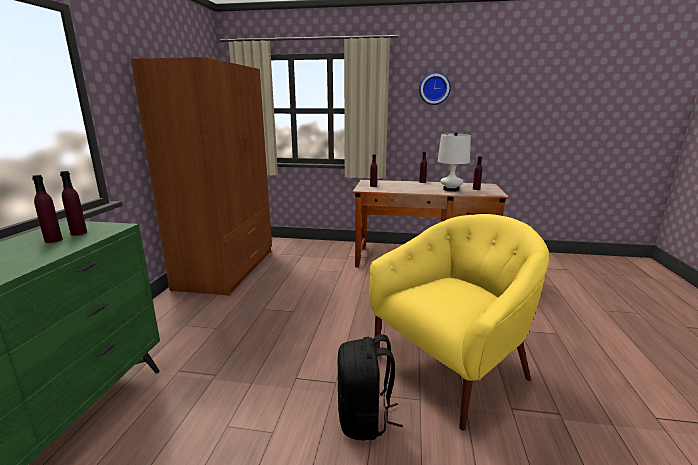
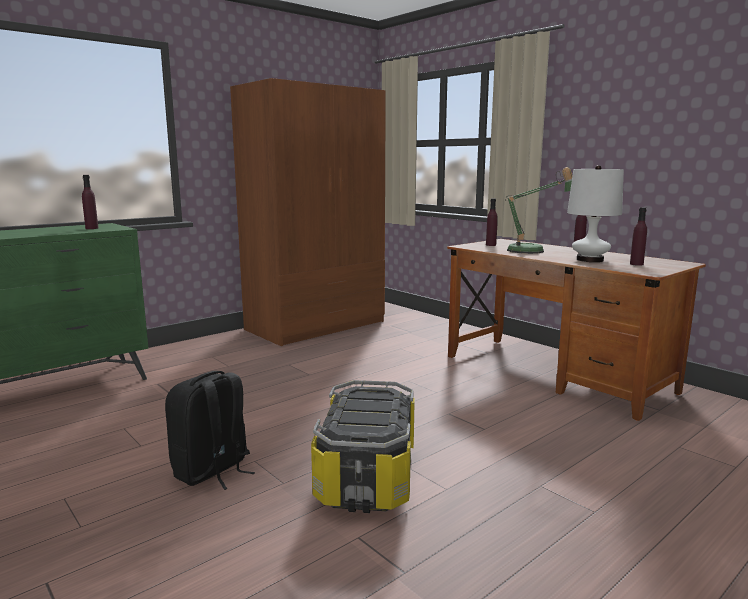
camera: 40 degrees right, 5 degrees down
(53, 240) = (69, 229): purple bottle -> none
(407, 187) = (532, 251): none -> table lamp
(434, 88) = (621, 101): wall clock -> none
(451, 367) = (368, 476): yellow armchair -> storage box

